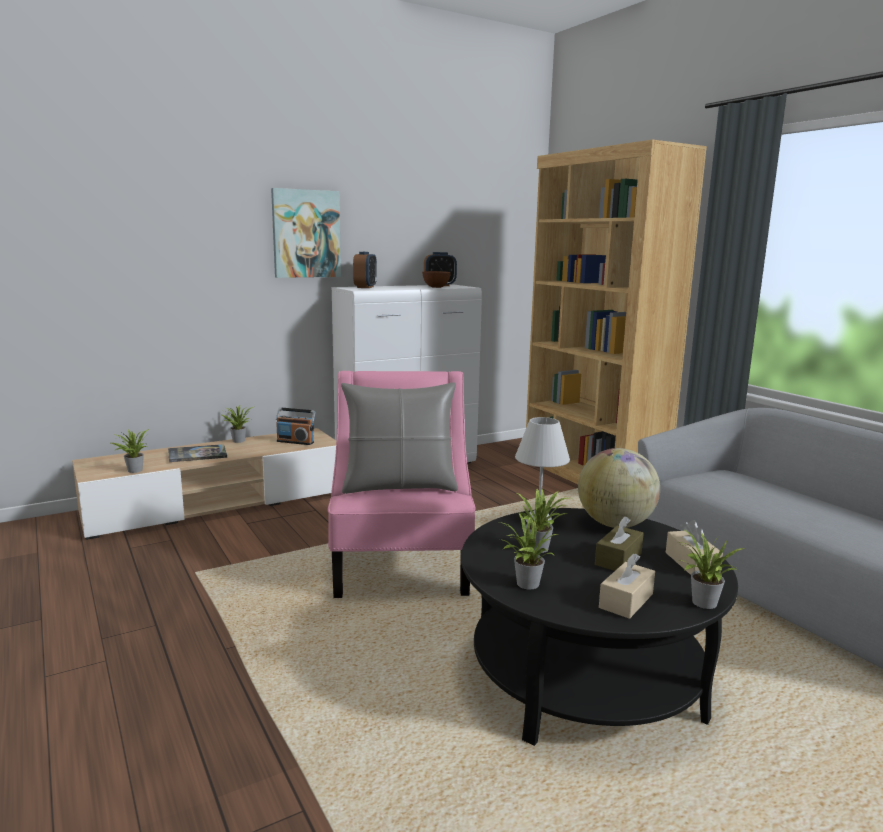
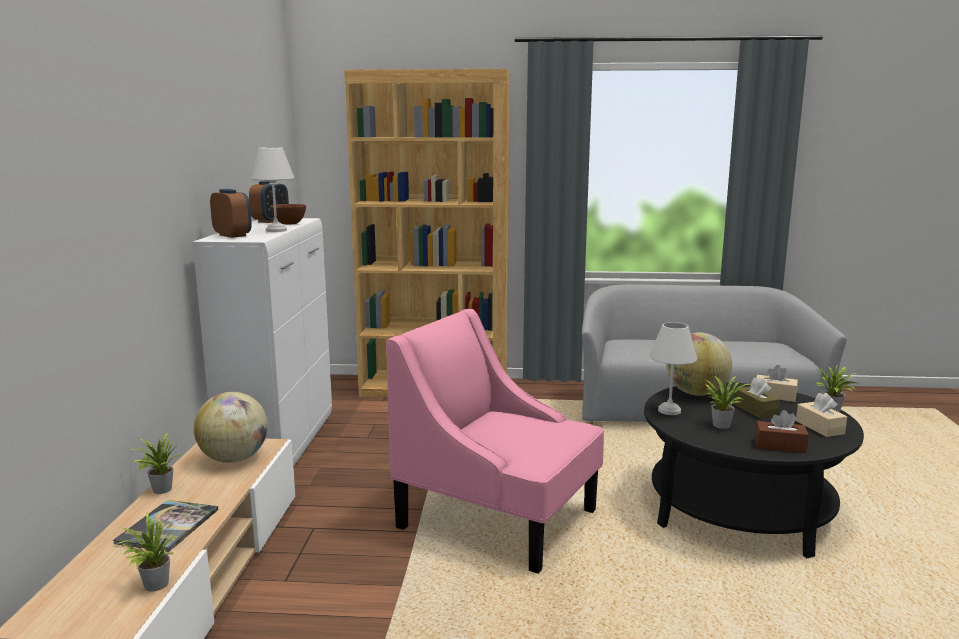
camera: 55 degrees left, 0 degrees up
(295, 442) = (234, 459): radio -> globe
(306, 234) = (162, 171): picture -> none
(399, 486) = (533, 435): grey pillow -> none
(401, 288) = (275, 230): none -> white table lamp
(525, 584) = (780, 446): potted plant -> brown tissue box

